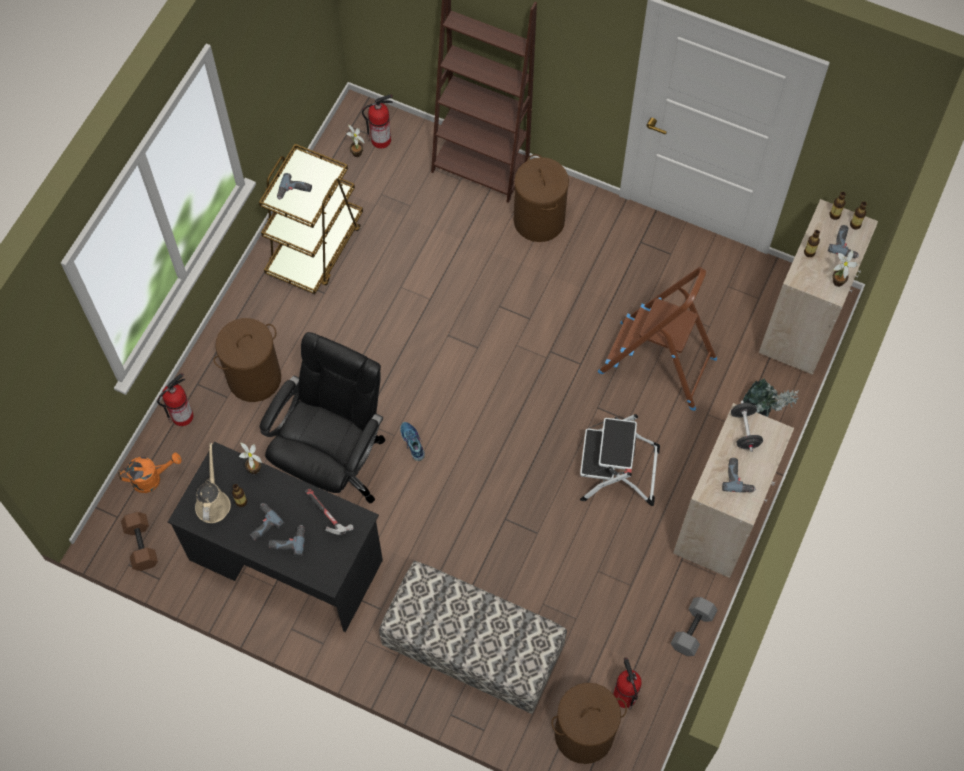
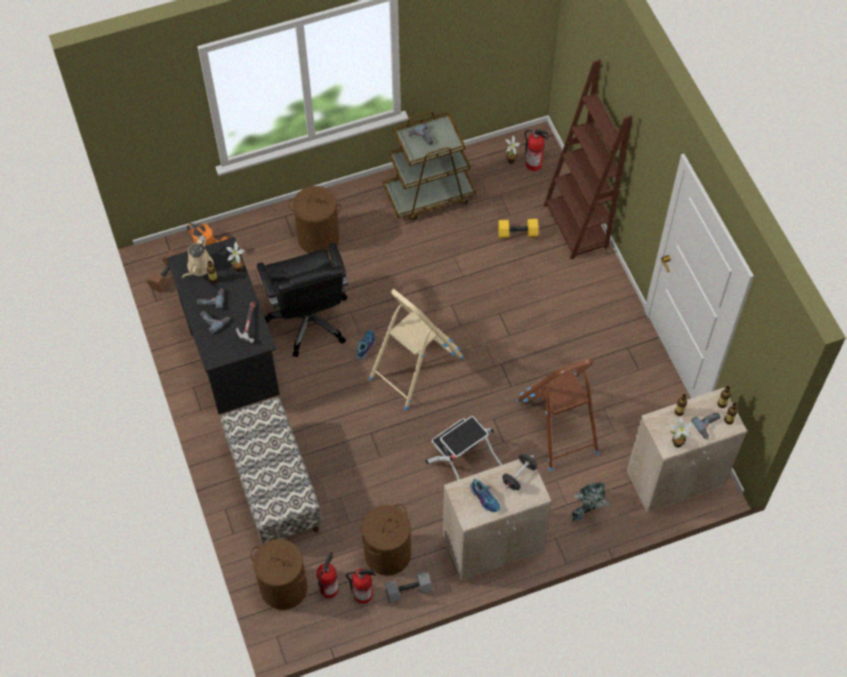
camera: 45 degrees right, 5 degrees down
(183, 415) = (259, 226): fire extinguisher -> fire extinguisher (364, 594)
(213, 502) = (199, 267): beige watering can -> beige watering can turned 150 degrees clockwise
(332, 464) = (309, 320): black office chair -> black office chair turned 90 degrees clockwise
(435, 216) = (518, 232): none -> yellow dumbbell
(480, 420) = (417, 367): none -> beige step ladder
(539, 220) = (578, 284): brown laundry basket -> brown laundry basket (387, 554)
(738, 477) = (485, 498): power drill -> shoe

